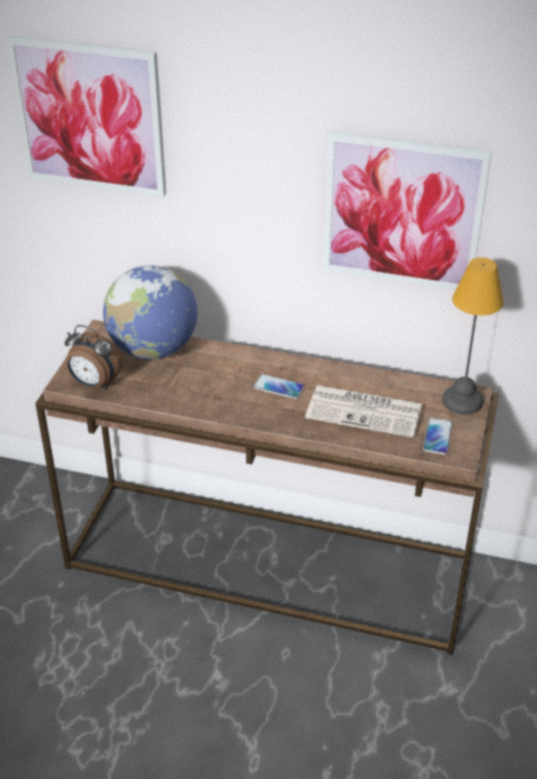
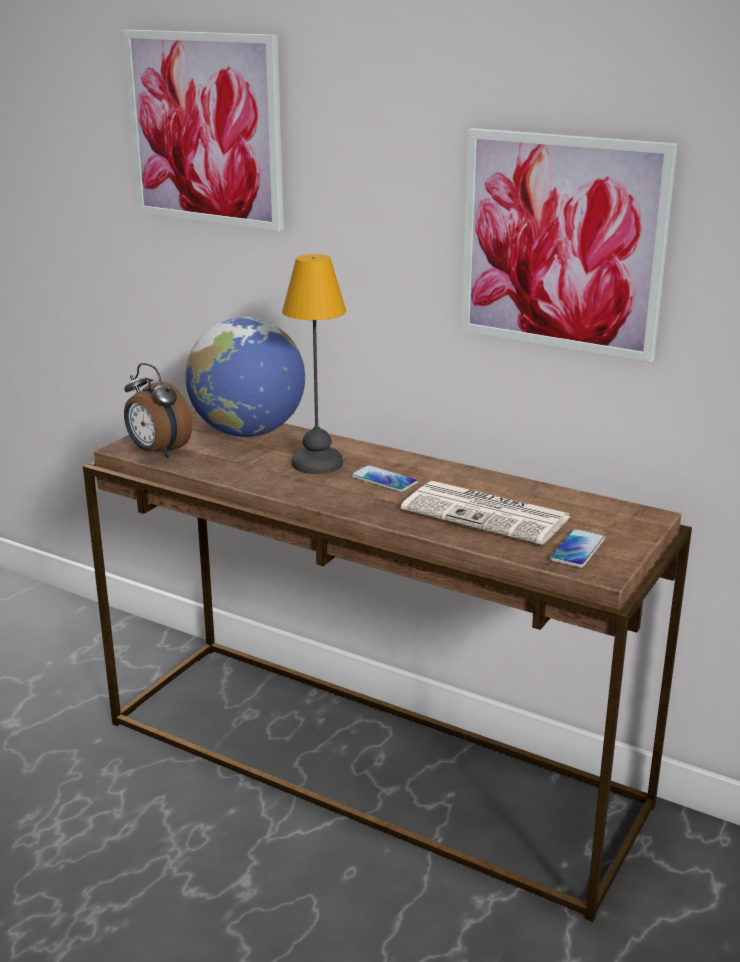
camera: 15 degrees right, 15 degrees down
(462, 400) = (630, 520): table lamp -> table lamp (318, 463)

